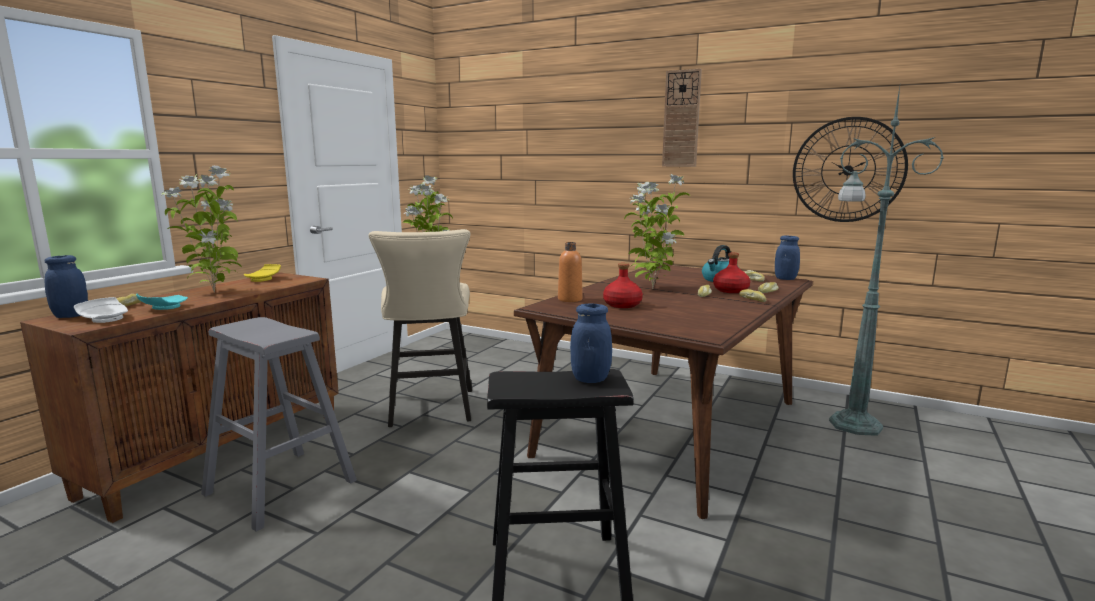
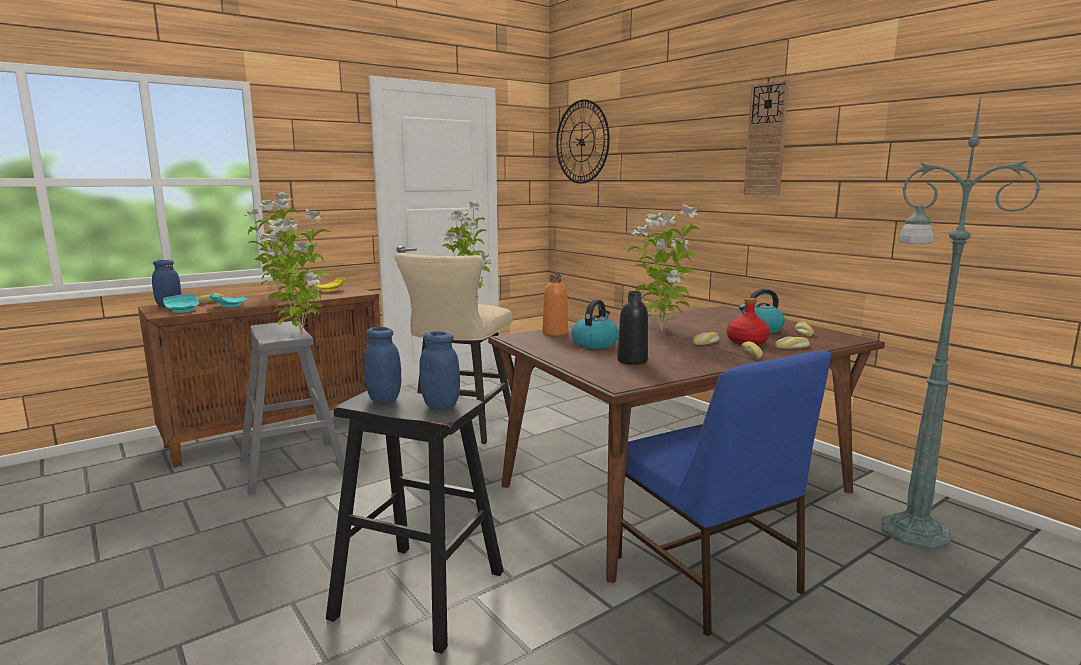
camera: 25 degrees right, 0 degrees up
(106, 319) = (183, 310): white plate -> turquoise plate
(298, 331) = (300, 334): none -> potted plant
(622, 305) = (595, 343): red bottle -> kettle
(680, 316) = (632, 361): none -> black bottle
(765, 493) = (706, 576): none -> blue chair
(785, 278) = (848, 336): blue jar -> blue jar (384, 398)
(848, 170) = (957, 203): wall clock -> wall clock (582, 142)

